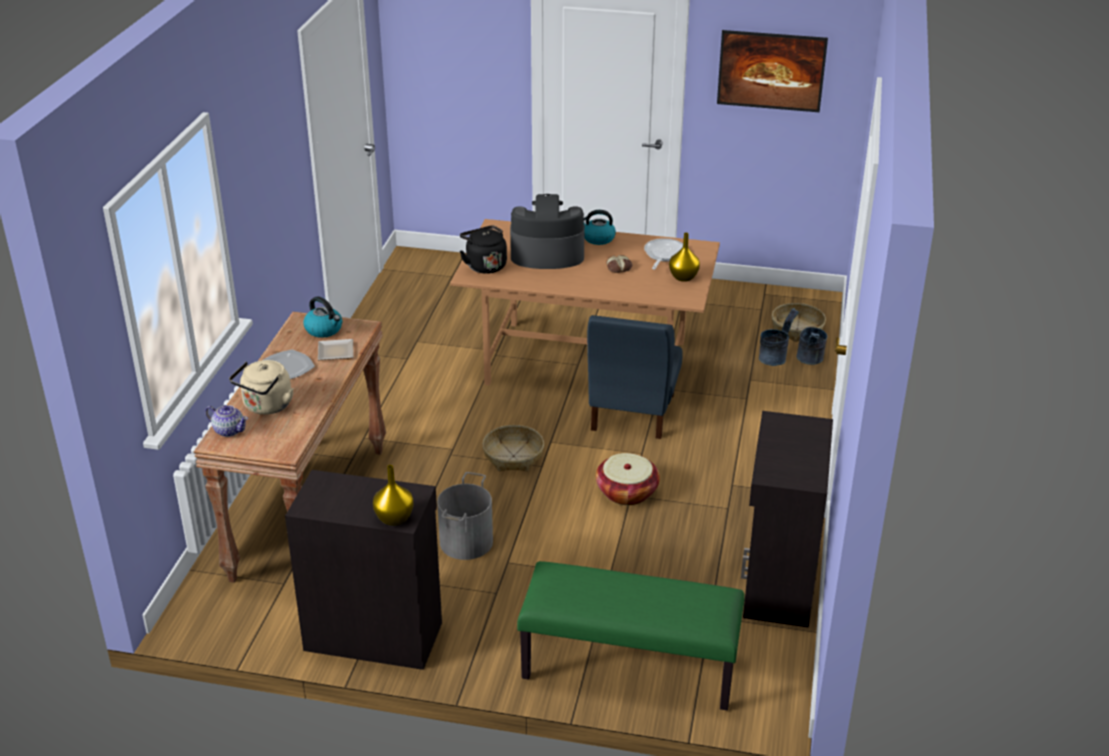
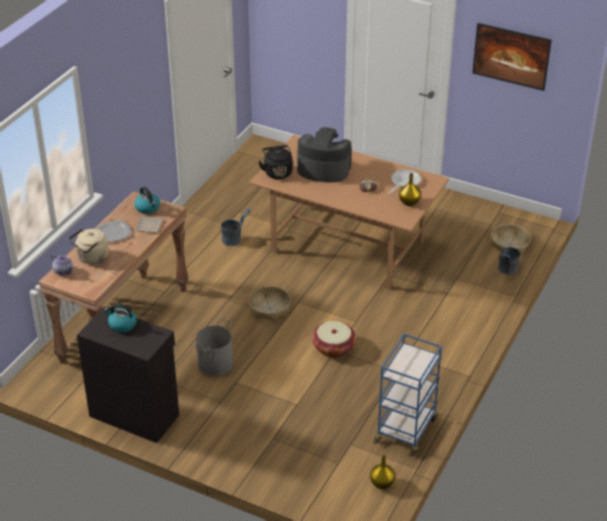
camera: 15 degrees right, 5 degrees up
(395, 518) = (140, 348): yellow vase -> yellow vase (382, 483)
(598, 238) = (364, 162): kettle -> kettle (122, 325)
(628, 668) = (283, 467): green bench -> none
(632, 412) = (362, 290): blue chair -> none
(775, 357) = (482, 264): grey bucket -> grey bucket (234, 239)
(777, 582) = (405, 429): black cabinet -> blue cart

